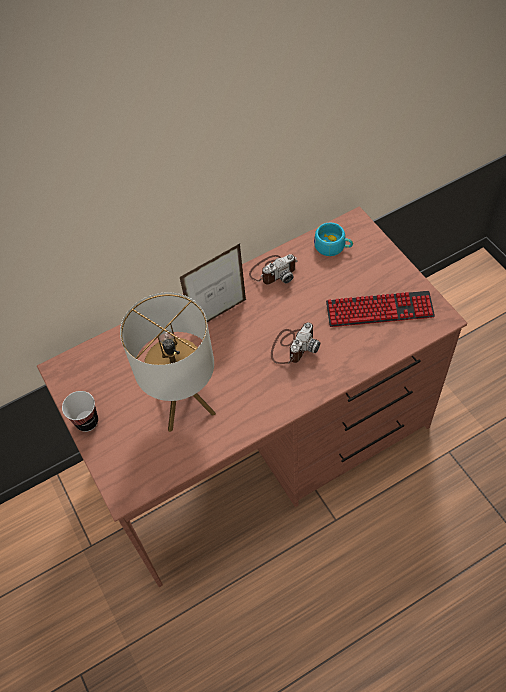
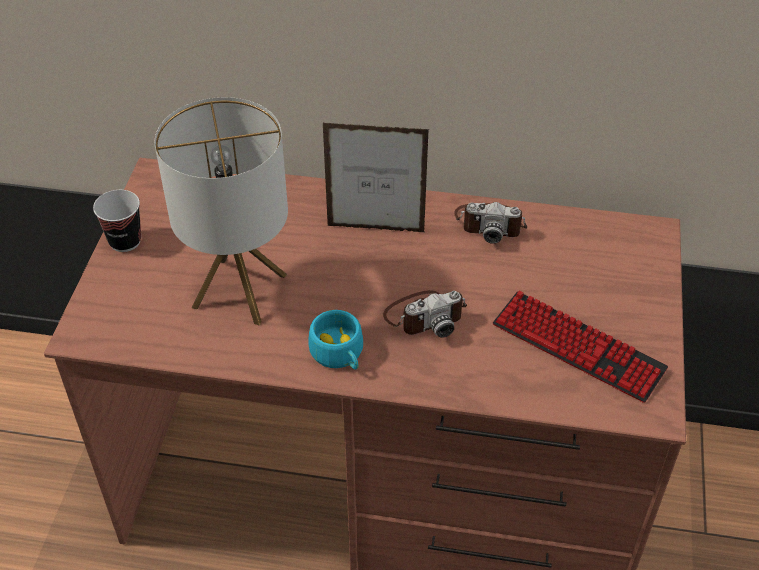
camera: 35 degrees right, 10 degrees down
(333, 246) = (594, 242): turquoise cup -> turquoise cup (339, 355)

